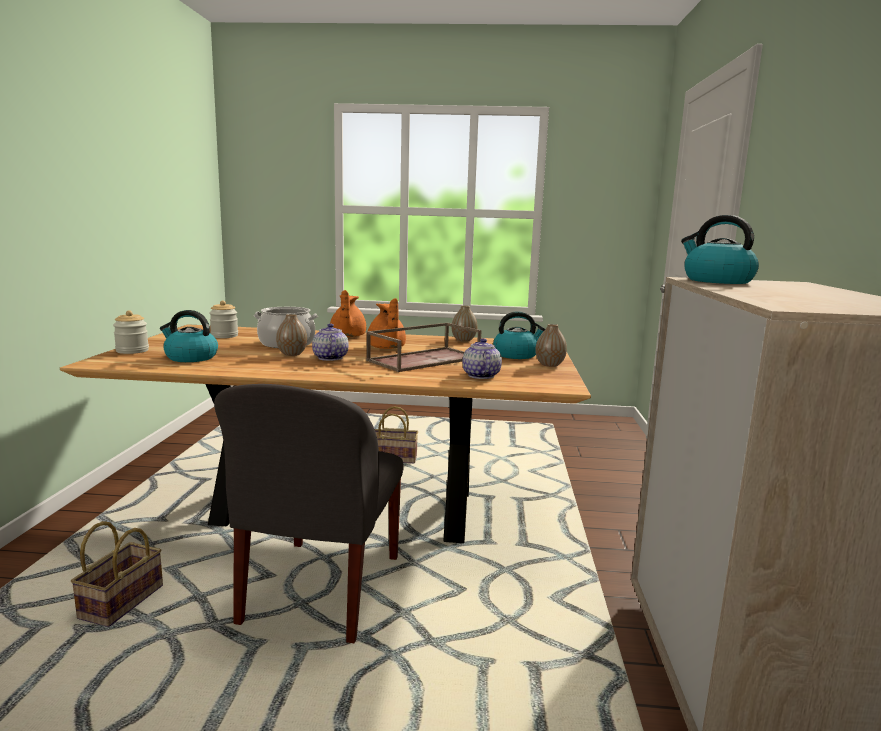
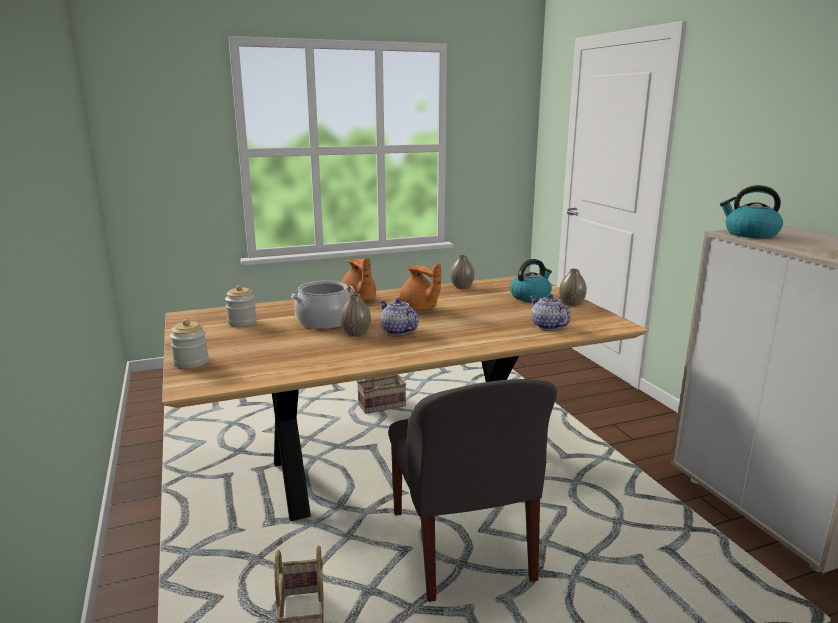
camera: 25 degrees left, 5 degrees up
(190, 358) = (271, 358): kettle -> none
(424, 359) = (474, 316): brown tray -> none

